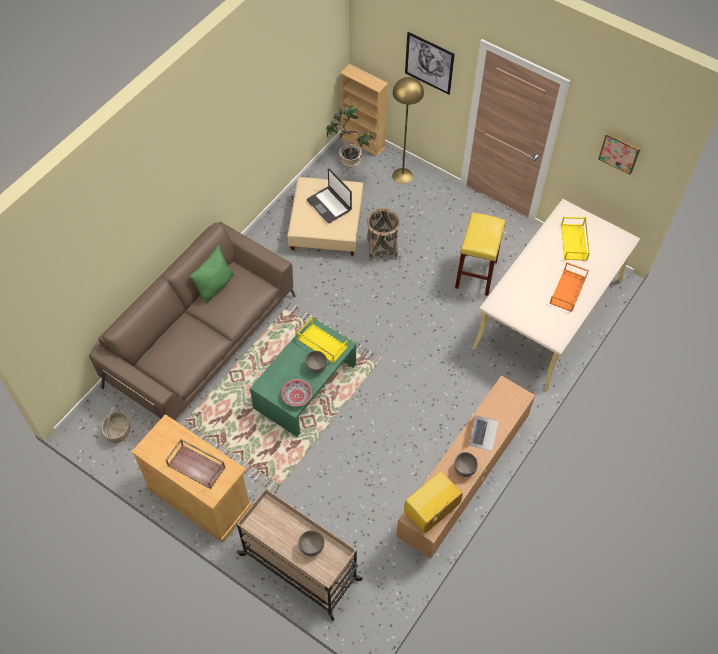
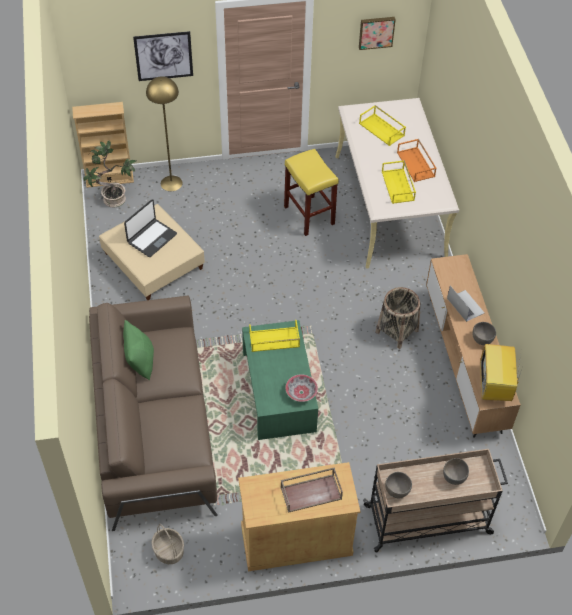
camera: 45 degrees left, 5 degrees down
(316, 367) = (290, 360): grey bowl -> grey bowl (396, 491)
(329, 205) = (151, 238): laptop -> laptop turned 60 degrees counterclockwise
(382, 248) = (218, 247): basket -> basket (397, 331)
(532, 297) = (398, 186): none -> yellow tray

